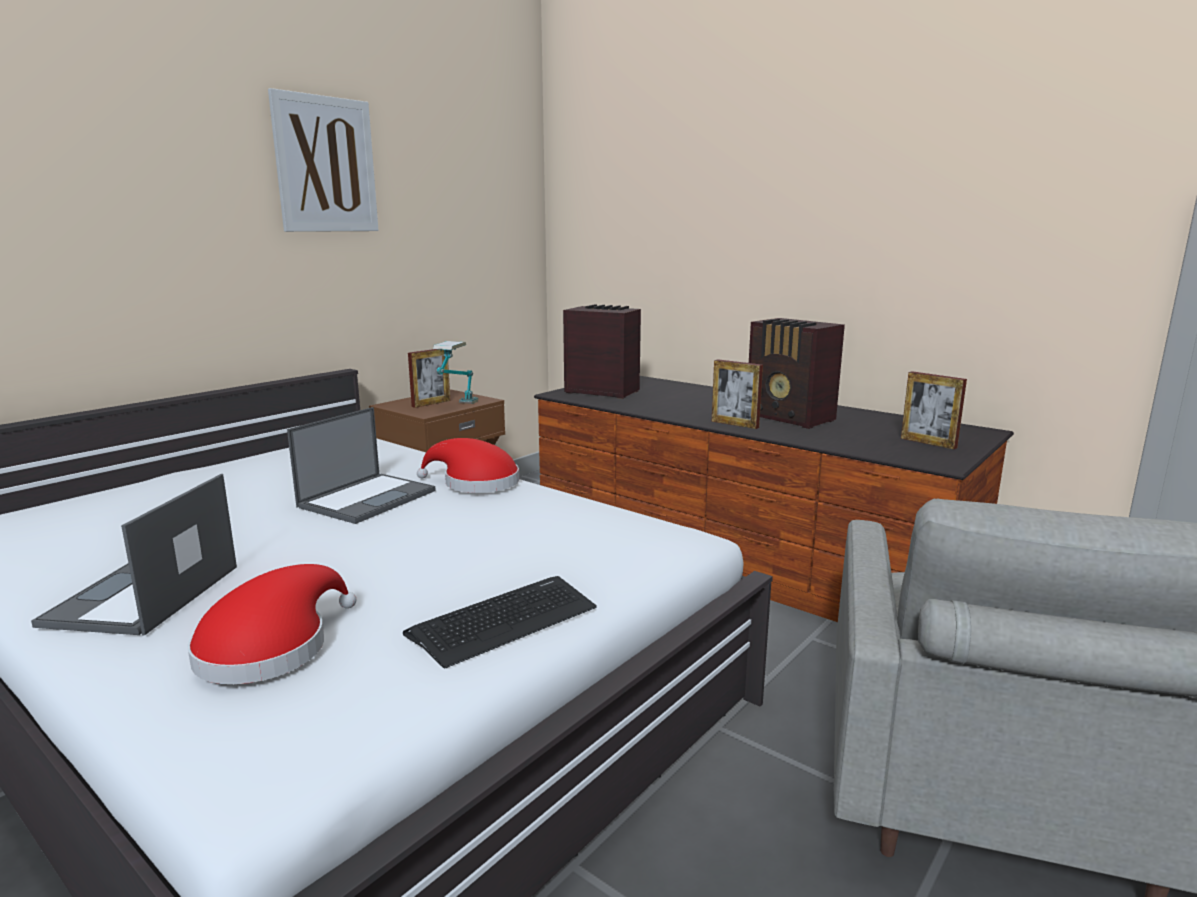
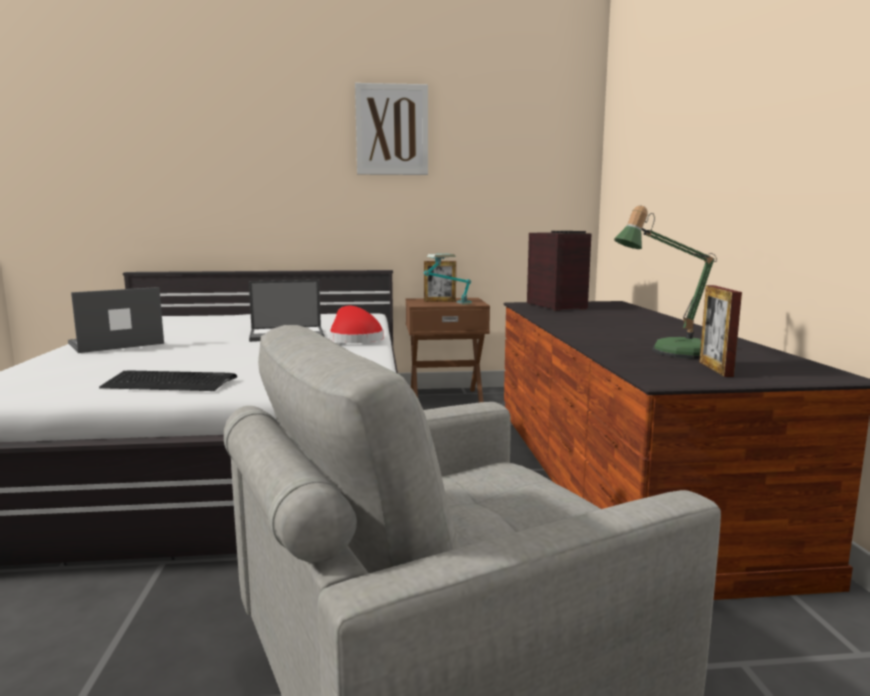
camera: 45 degrees right, 5 degrees down
(270, 647) = (84, 365): red hat -> none
(734, 424) = (578, 332): picture frame -> none
(790, 418) = (645, 337): radio -> none
(859, 432) = (674, 352): none -> table lamp

